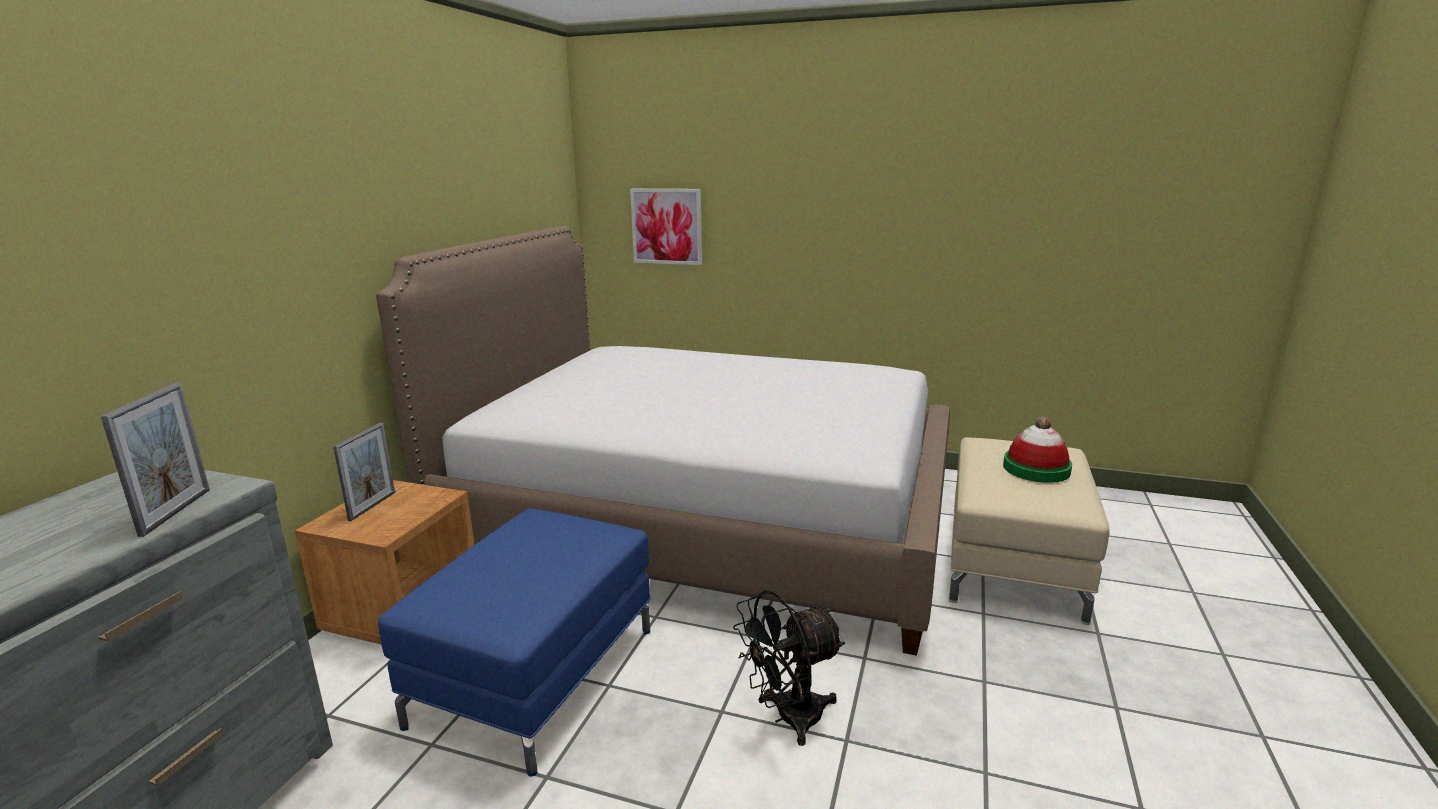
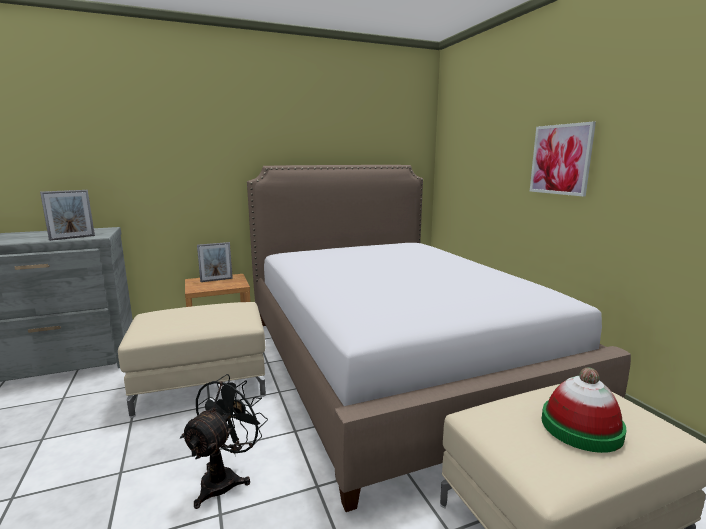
camera: 50 degrees right, 5 degrees down
(535, 674) = (203, 383): blue ottoman -> beige ottoman
(666, 226) = (470, 168): picture -> picture (560, 159)
(788, 718) = (225, 478): black fan -> black fan turned 90 degrees clockwise

